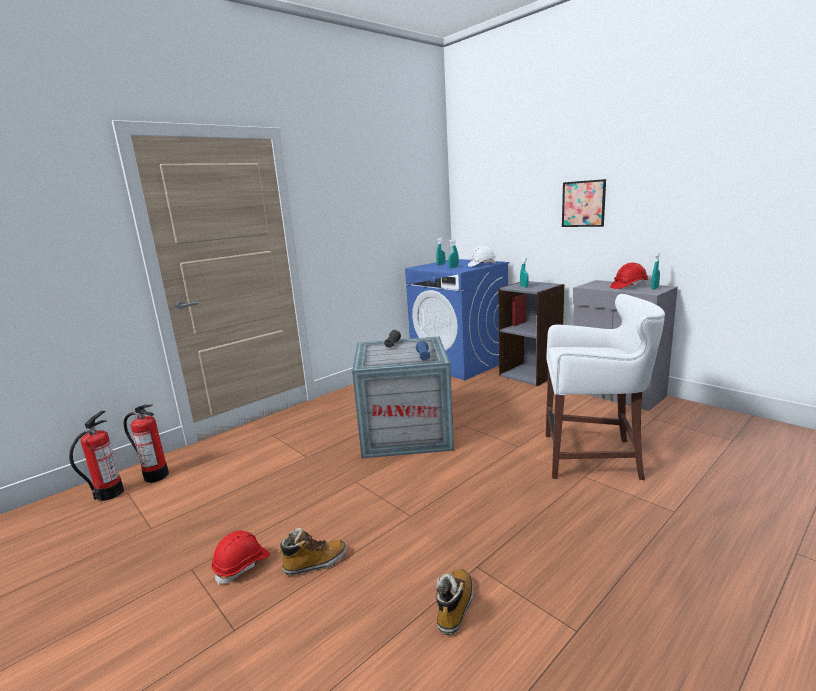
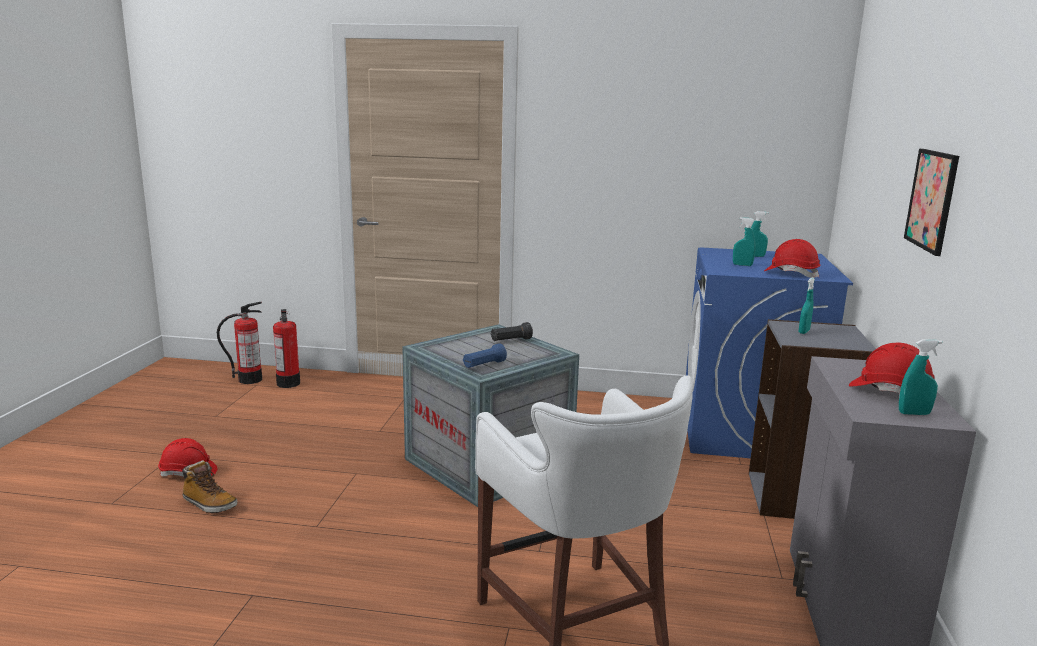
camera: 50 degrees right, 0 degrees up
(455, 607) = (182, 600): boot -> none
(481, 265) = (791, 274): white hard hat -> red hard hat

